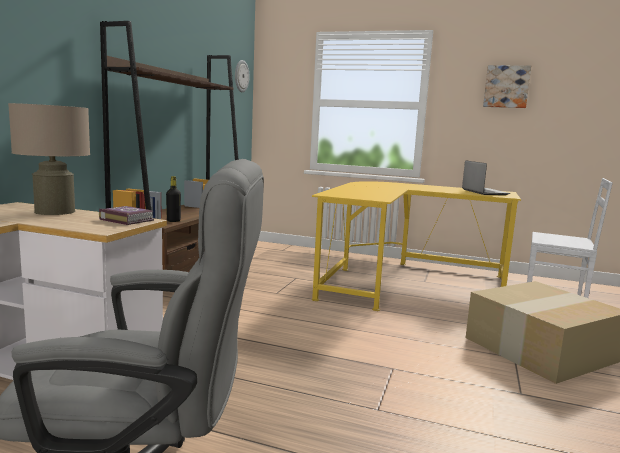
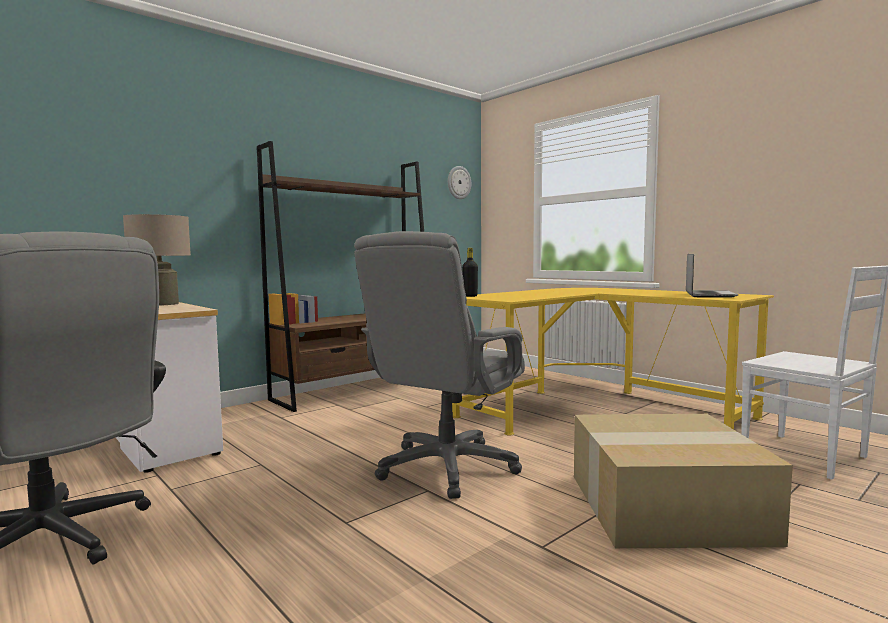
camera: 30 degrees right, 5 degrees down
(126, 219) = (187, 308): book -> none
(173, 221) = (319, 323): black bottle -> black bottle (470, 296)
(376, 346) = (446, 467): none -> grey office chair
(506, 86) = (759, 150): picture -> none

